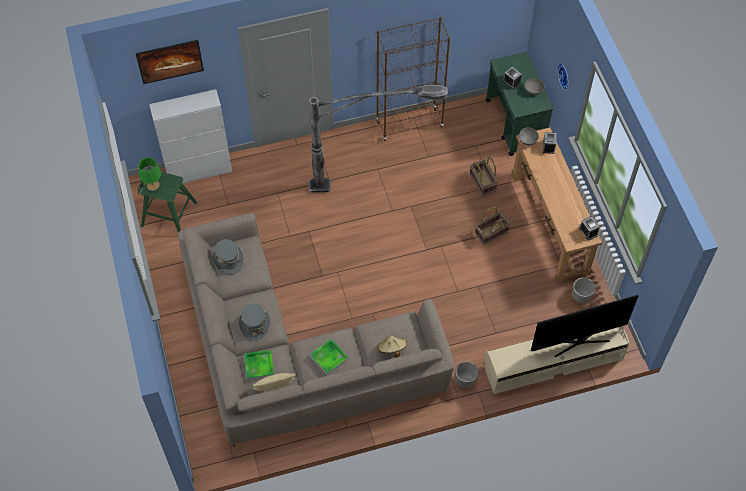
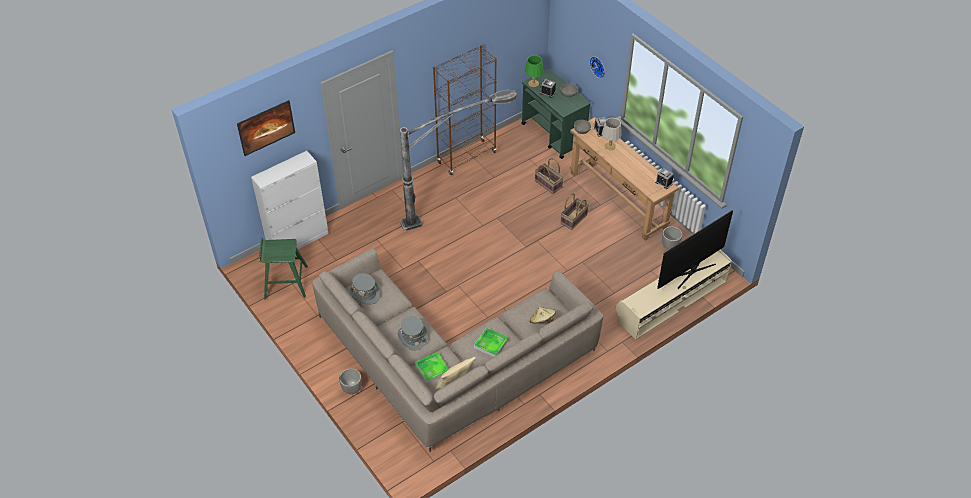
camera: 20 degrees left, 10 degrees down
(153, 185) = (271, 252): green table lamp -> green table lamp (533, 83)
(465, 380) = (606, 336): planter -> planter (351, 389)
(550, 169) = (610, 146): none -> grey table lamp

